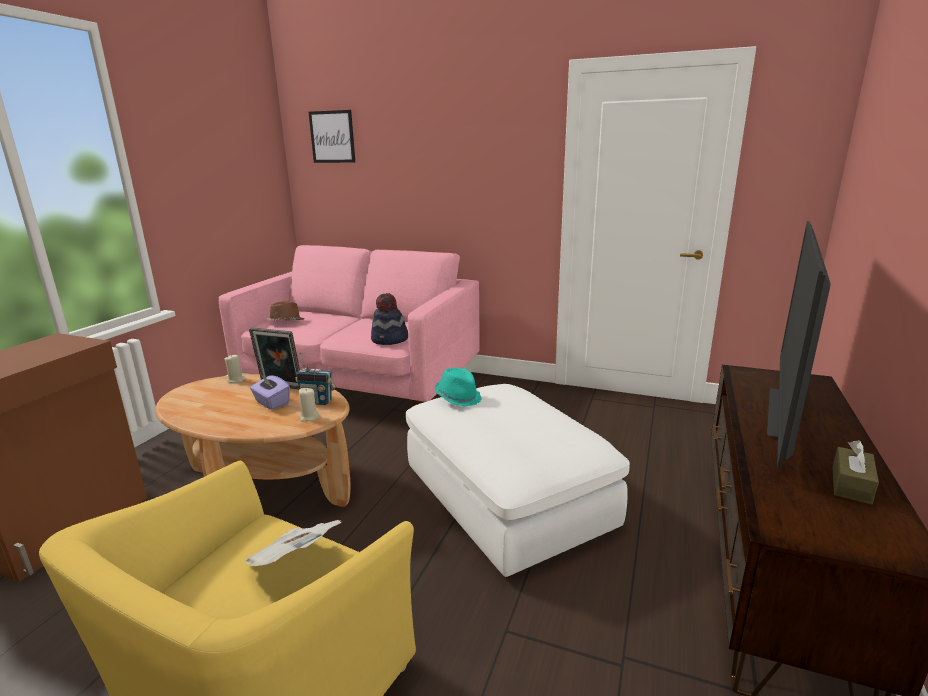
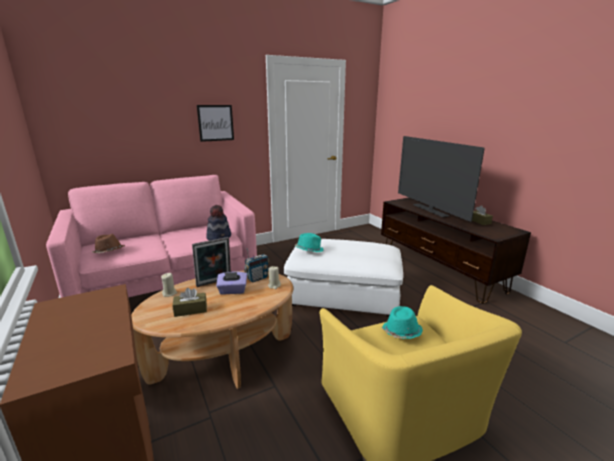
camera: 50 degrees left, 0 degrees up
(210, 402) = (190, 310): none -> brown tissue box
(296, 562) = (401, 332): newspaper -> turquoise hat
(332, 137) = (83, 93): picture -> picture (215, 123)

